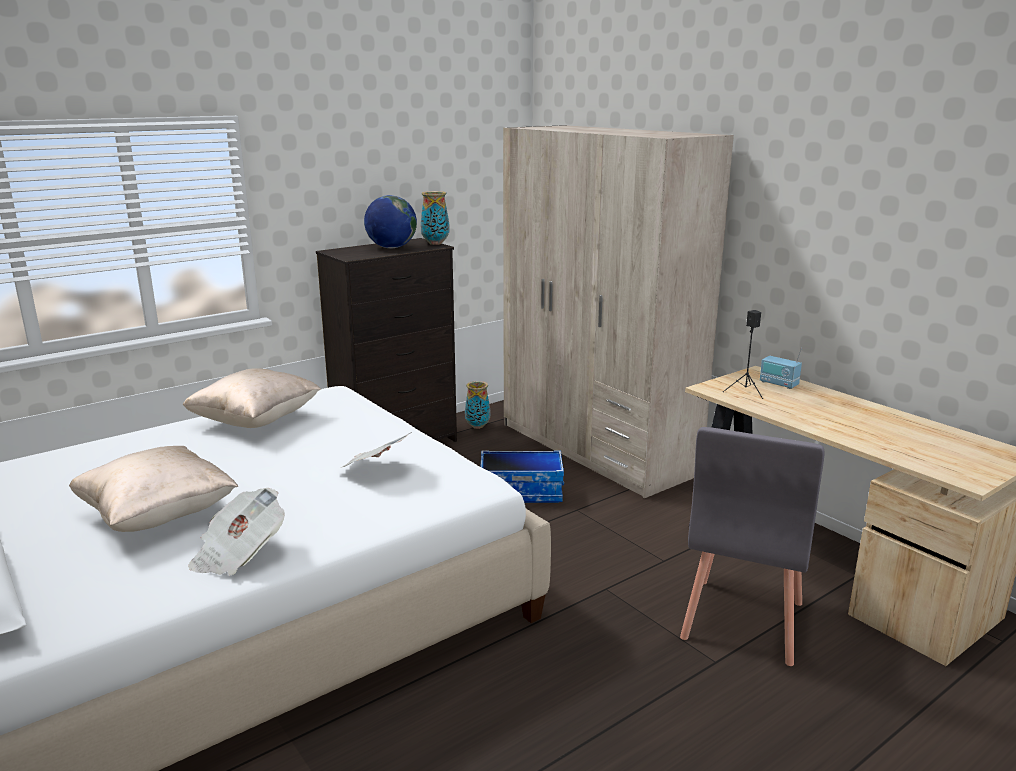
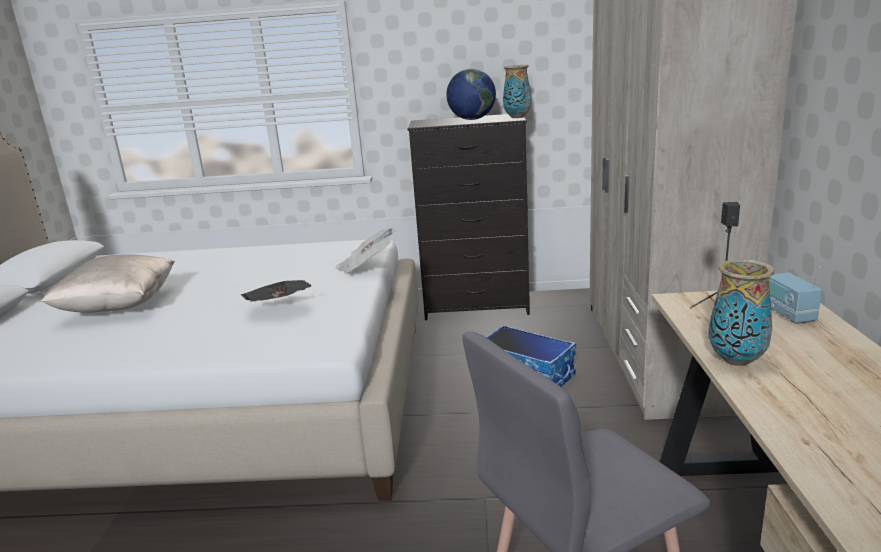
camera: 40 degrees right, 0 degrees up
(238, 554) = (101, 347): newspaper -> newspaper (366, 266)
(255, 421) = (284, 255): beige pillow -> none
(477, 426) = (564, 305): vase -> vase (735, 360)

